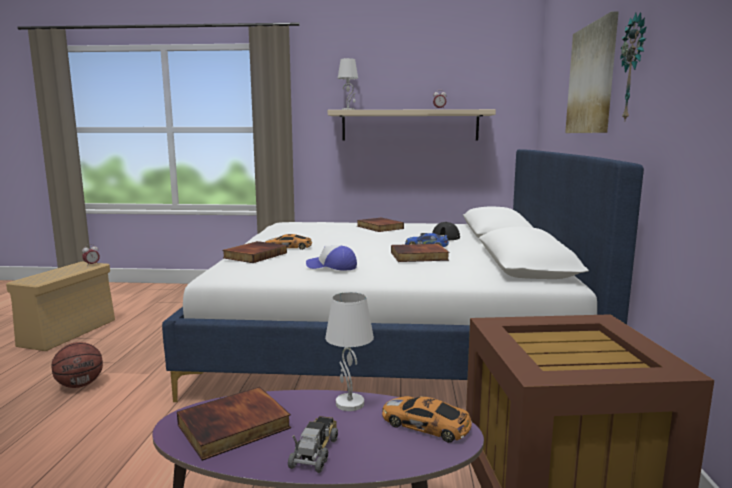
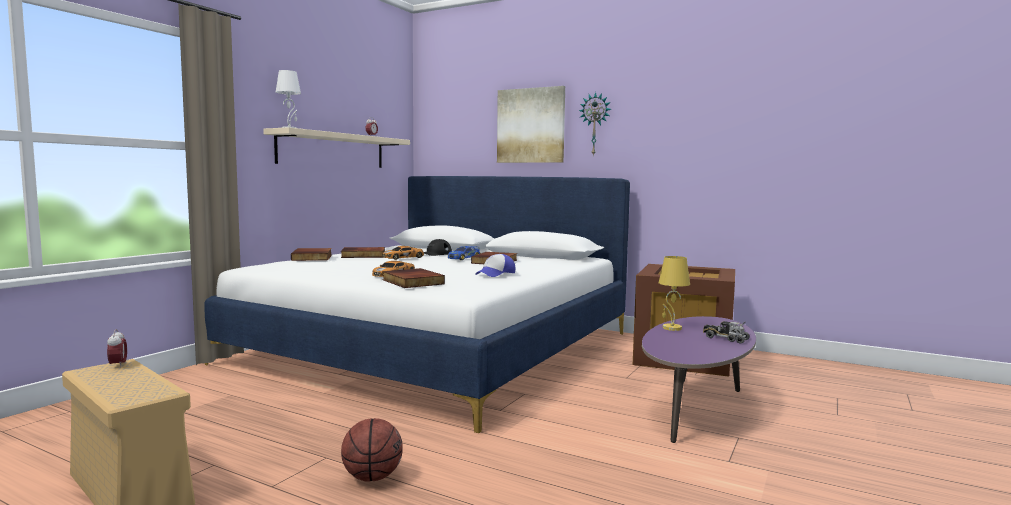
camera: 65 degrees left, 5 degrees down
(234, 427) = (691, 348): book -> book (313, 257)
(349, 403) = (671, 328): white table lamp -> yellow table lamp
(427, 425) = (704, 321): toy car -> toy car (404, 258)

